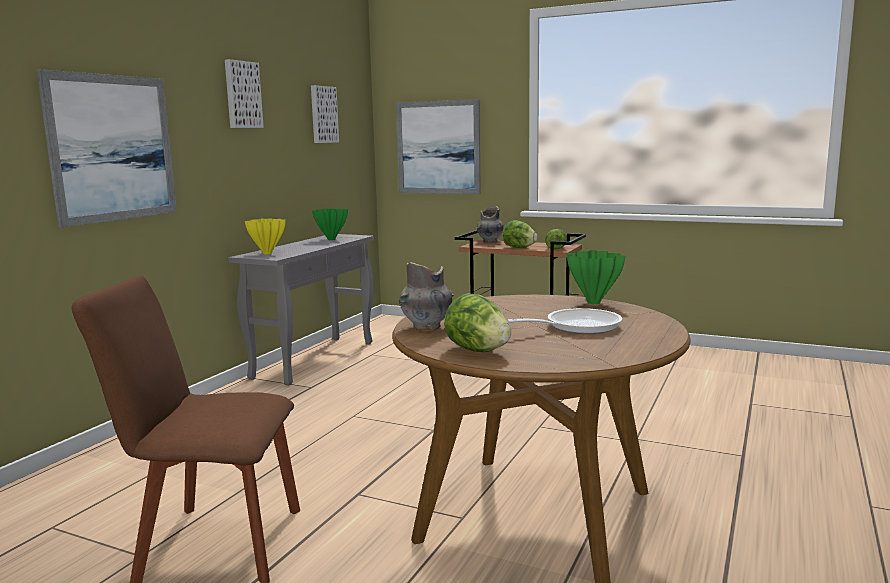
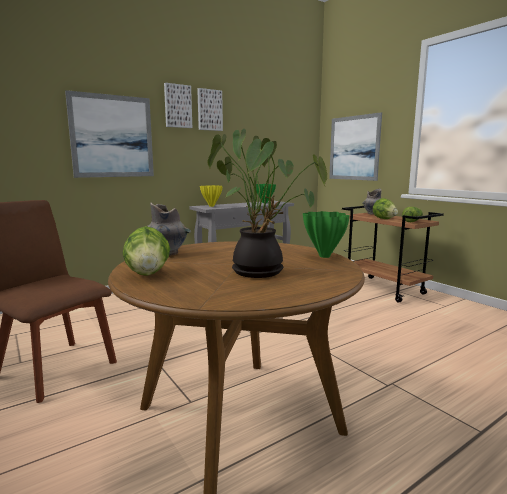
camera: 30 degrees right, 0 degrees up
(323, 114) = (275, 125): picture -> picture (177, 106)
(576, 327) = (261, 271): frying pan -> potted plant

